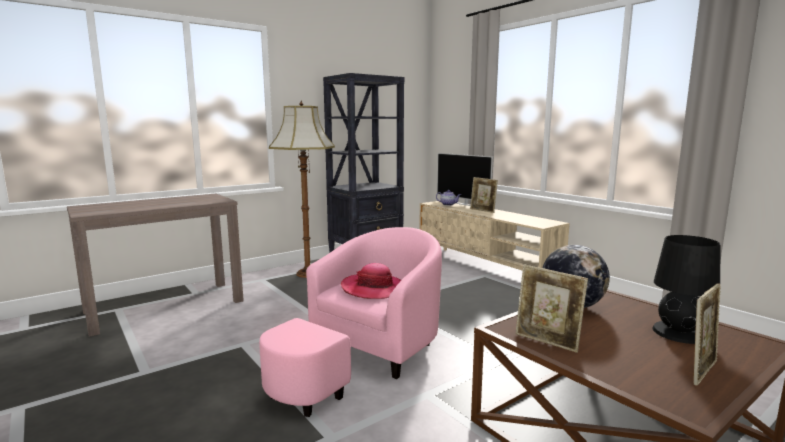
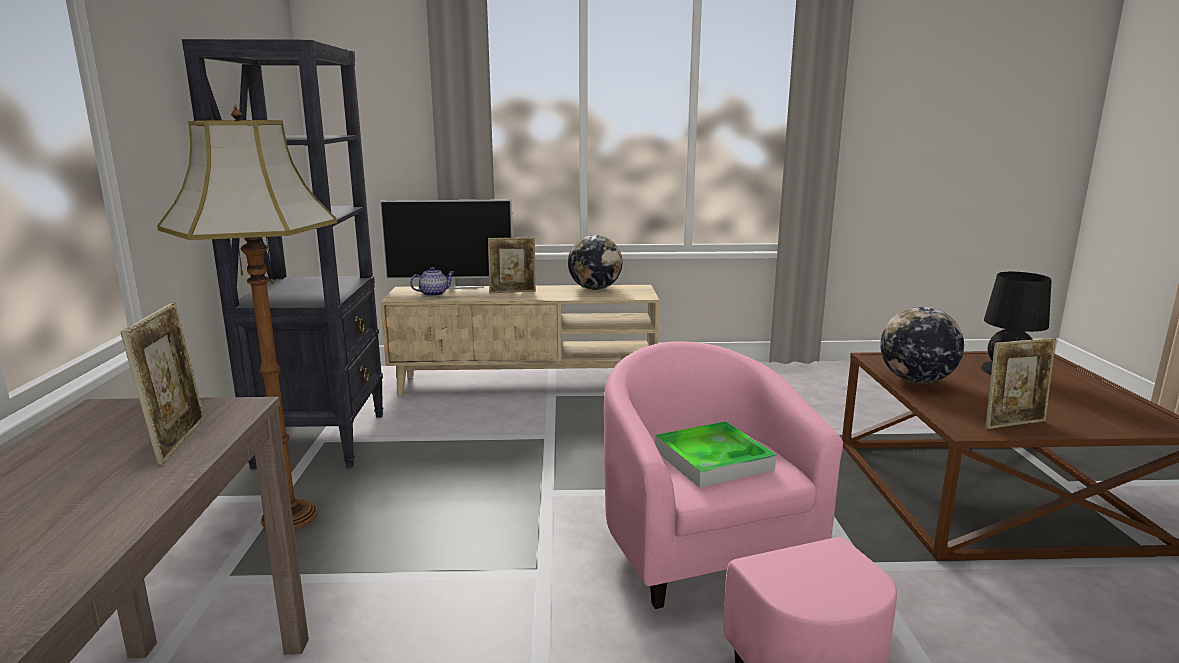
camera: 55 degrees left, 5 degrees up
(374, 289) = (713, 459): hat -> tray
(527, 217) = (595, 289): none -> globe
(701, 371) = (1095, 395): picture frame -> picture frame (178, 440)

